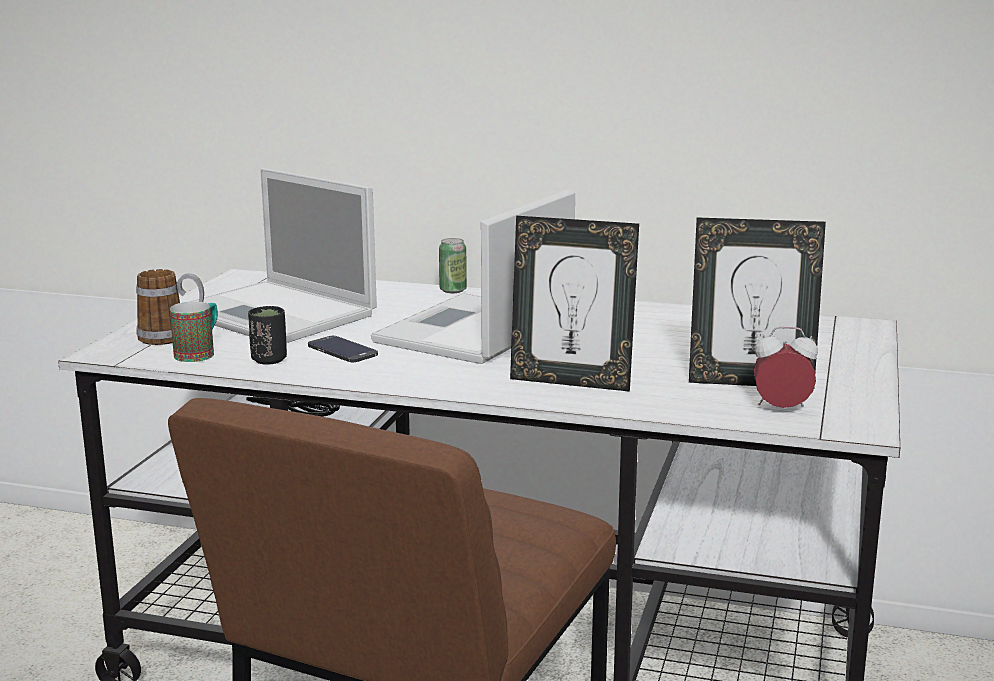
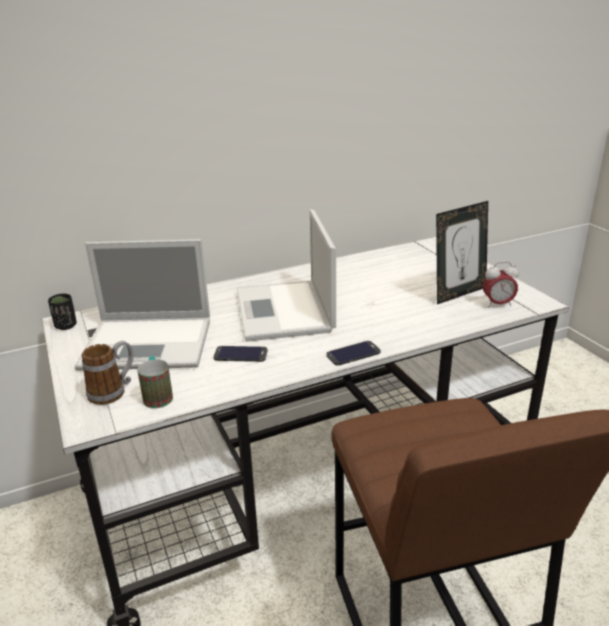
camera: 40 degrees left, 10 degrees up
(269, 360) = (212, 381): black cup -> black cup (66, 326)
(453, 290) = (218, 286): can -> none
(461, 388) = (353, 353): none -> phone
(571, 381) = (391, 325): picture frame -> none
(781, 409) = (497, 304): alarm clock -> alarm clock turned 150 degrees counterclockwise

